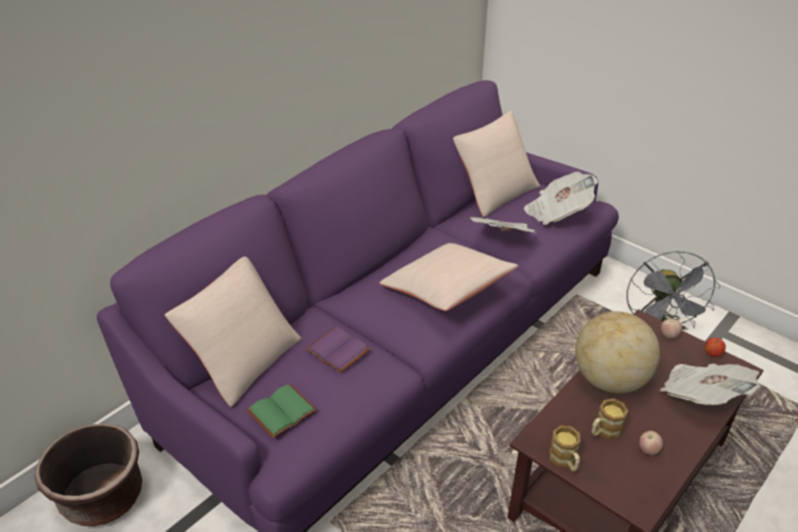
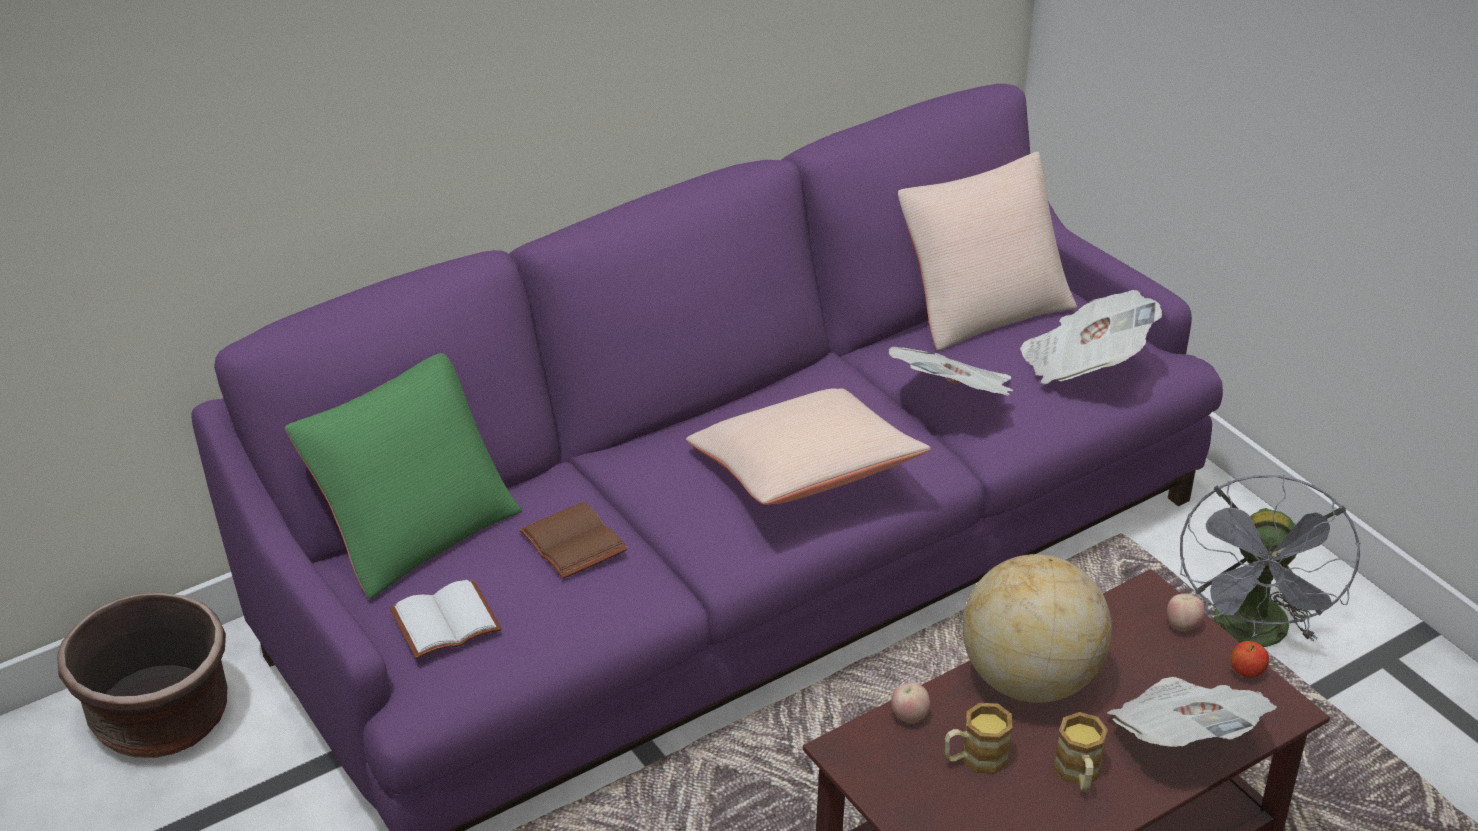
camera: 15 degrees right, 0 degrees up
(243, 359) = (415, 528): beige pillow -> green pillow
(281, 410) = (446, 619): green book -> white book
(339, 350) = (576, 542): purple book -> brown book
(565, 461) = (883, 791): mug -> mug (1079, 775)
(648, 450) = (1036, 804): apple -> apple (909, 716)

